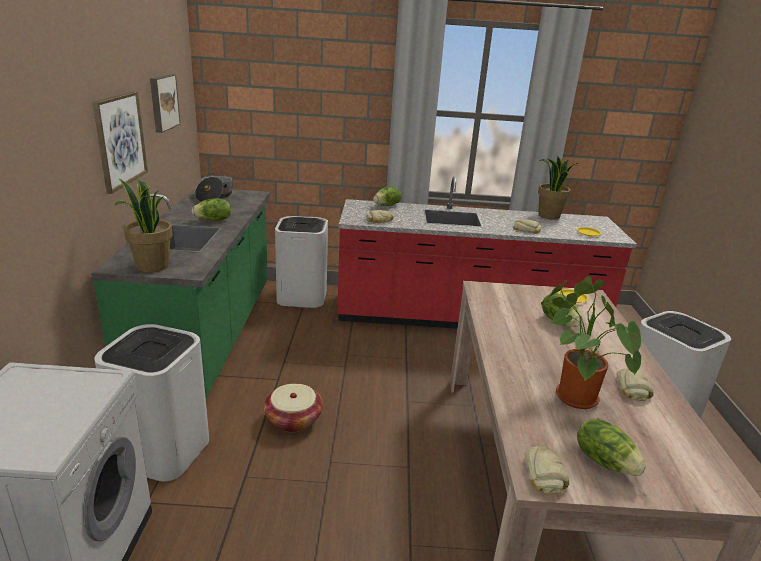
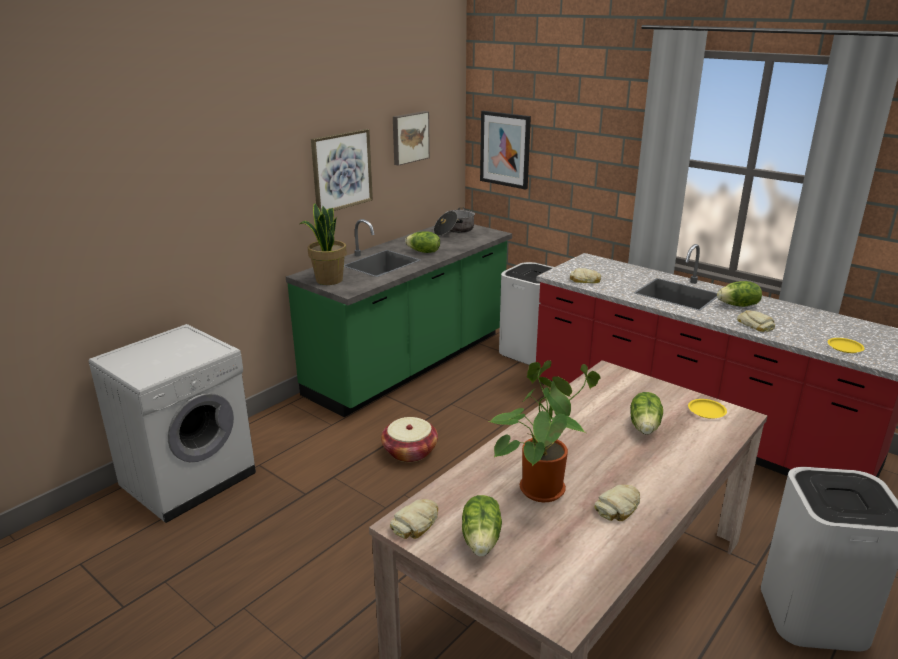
camera: 40 degrees right, 0 degrees up
(163, 450) = (299, 436): white trash can -> none
(245, 112) = (505, 149): none -> picture
(387, 205) = (619, 267): lettuce -> lettuce (738, 305)
(549, 216) = (822, 316): potted plant -> none

